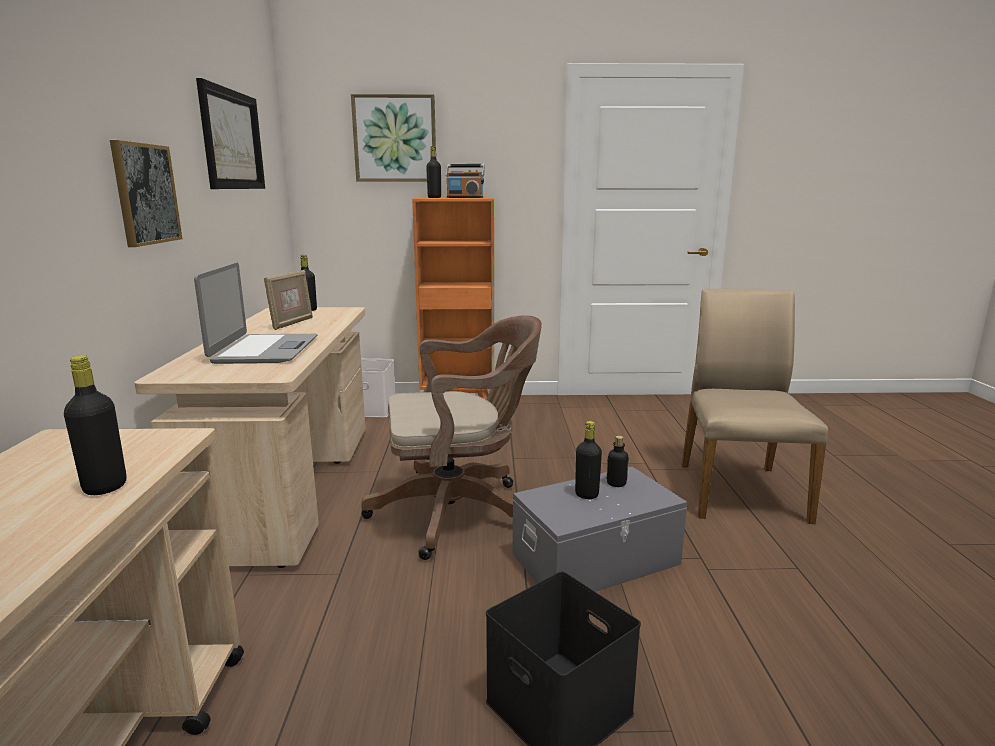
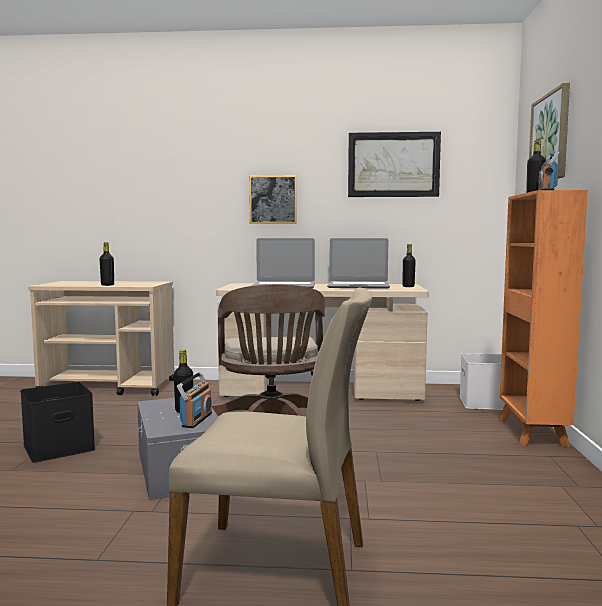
camera: 95 degrees right, 10 degrees down
(292, 323) = (358, 286): picture frame -> laptop
(616, 483) = (196, 420): bottle -> radio

